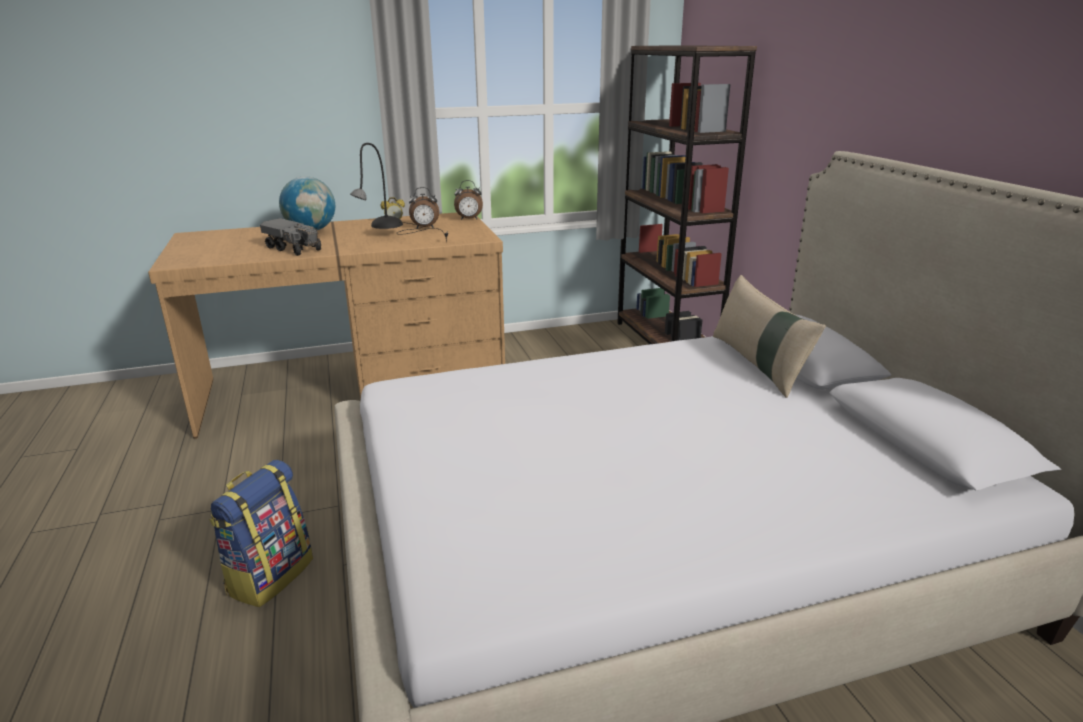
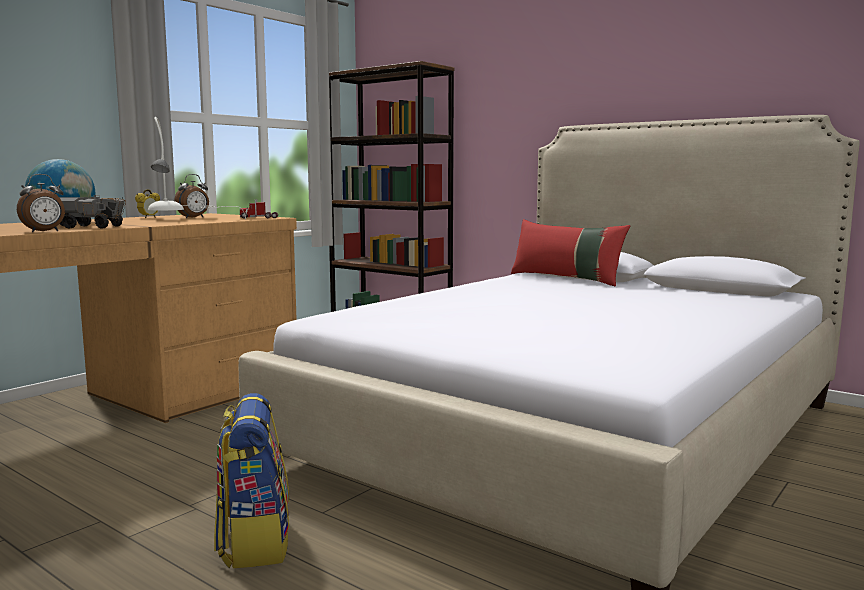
camera: 35 degrees left, 15 degrees down
(393, 238) = (181, 221): black table lamp -> white table lamp
(469, 219) = (224, 214): alarm clock -> alarm clock (44, 231)
(469, 237) = (259, 218): none -> toy truck
(758, 364) = (566, 279): beige pillow -> red pillow

